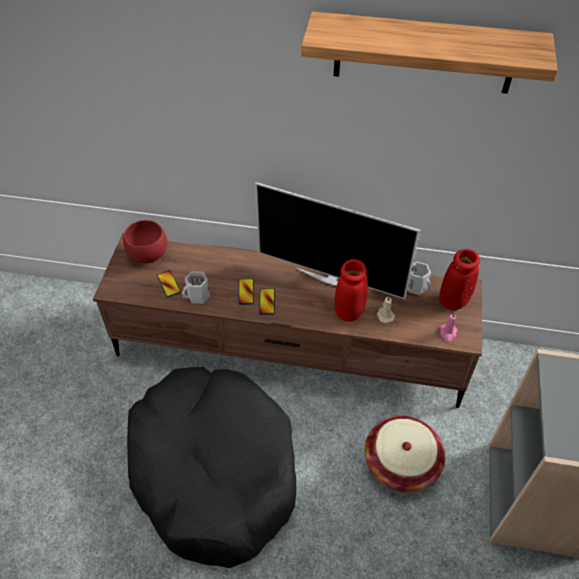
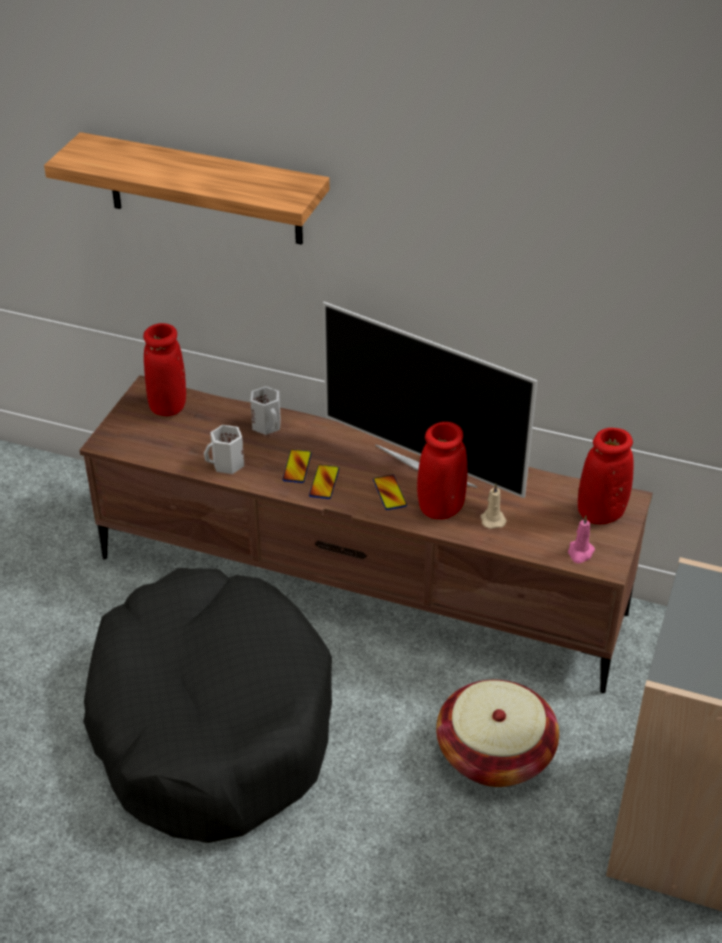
camera: 10 degrees right, 10 degrees down
(147, 255) = (168, 406): red bowl -> red vase
(168, 284) = (189, 444): phone -> phone (389, 493)
(417, 286) = (551, 489): white mug -> white mug (268, 425)
(424, 53) = (548, 134): shelf -> shelf (204, 189)

